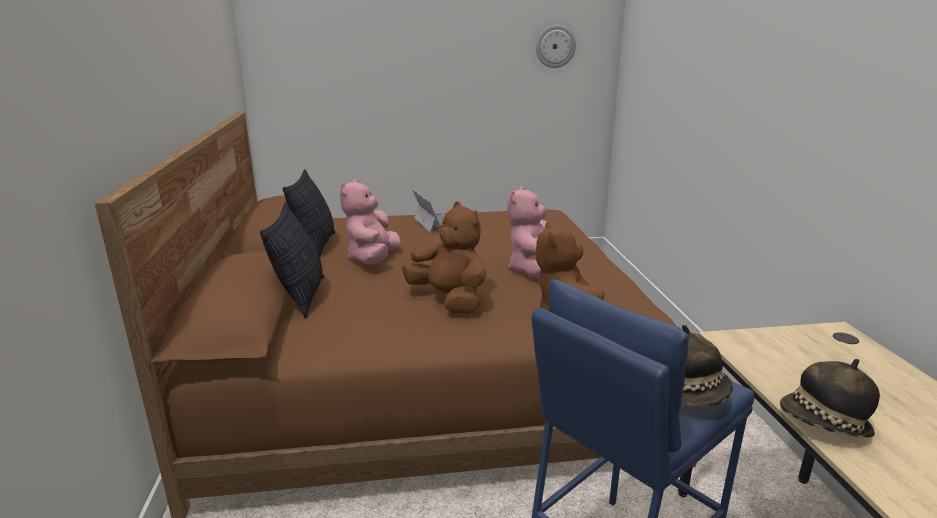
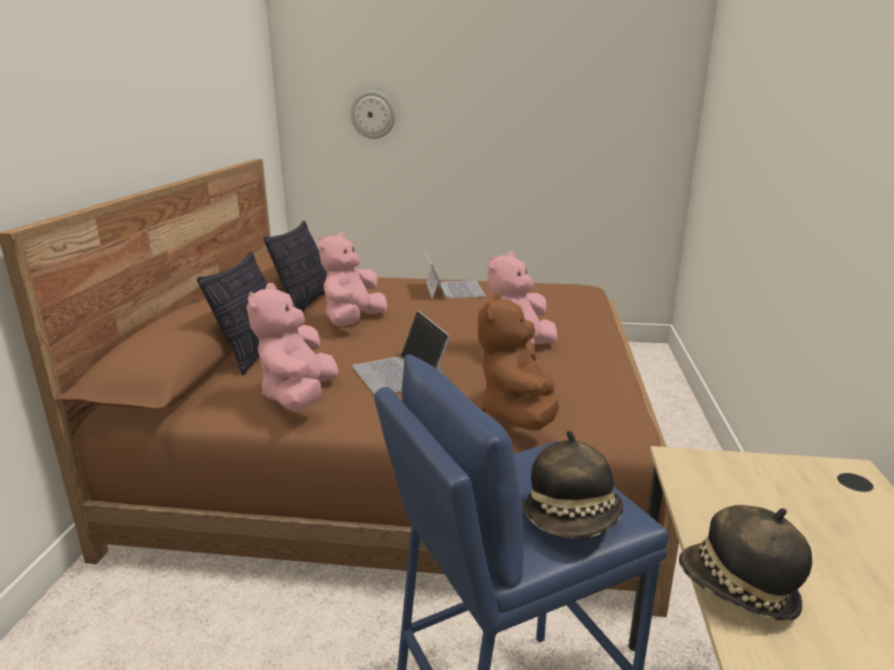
camera: 15 degrees right, 0 degrees up
(373, 331) = (299, 397): none -> pink plush toy
(449, 300) = (401, 373): brown plush toy -> laptop
(555, 46) = (619, 94): wall clock -> wall clock (373, 114)

